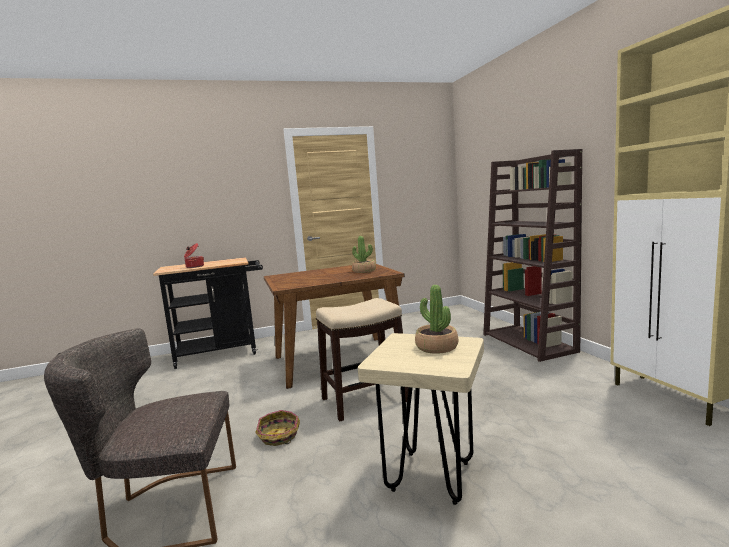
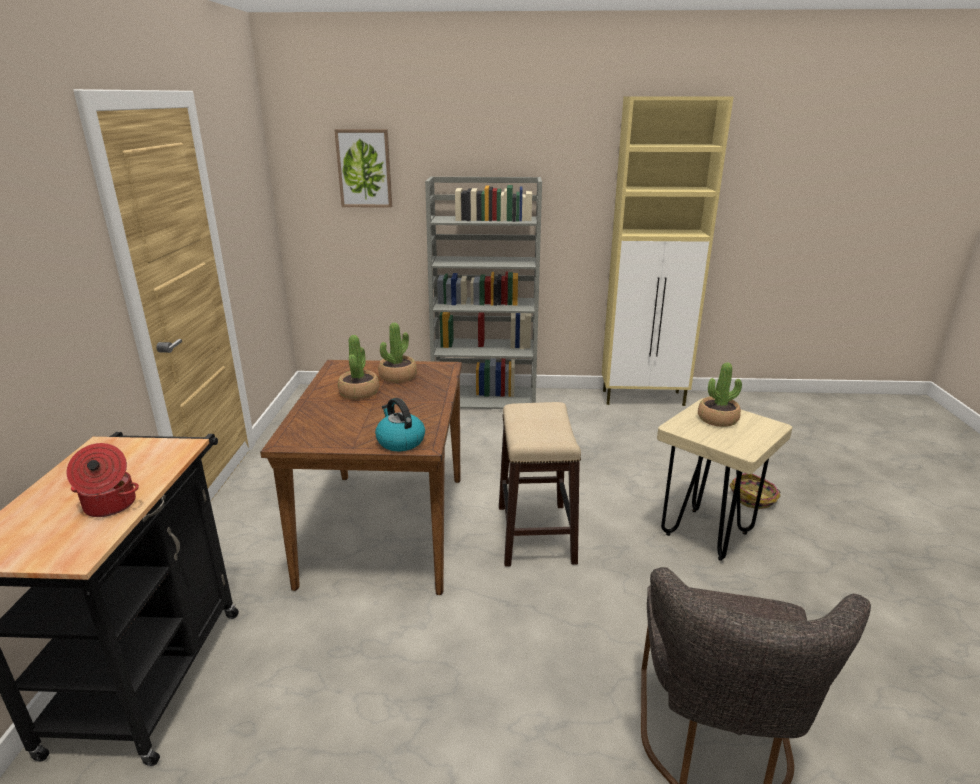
camera: 70 degrees left, 15 degrees up
(279, 436) = (585, 621): basket -> basket (754, 499)
(284, 284) = (400, 441): none -> kettle
(335, 271) = (359, 392): none -> potted plant
(488, 161) = (364, 168): none -> picture
(529, 343) = (486, 399): brown bookcase -> grey bookcase

